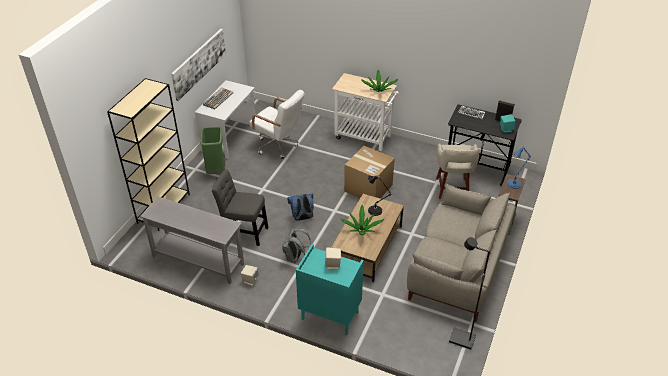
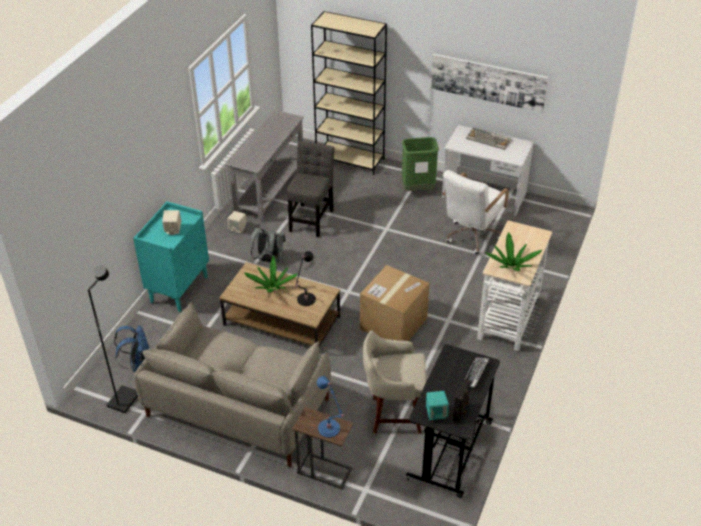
camera: 90 degrees right, 0 degrees up
(302, 218) = (334, 263): blue backpack -> blue backpack (138, 364)

